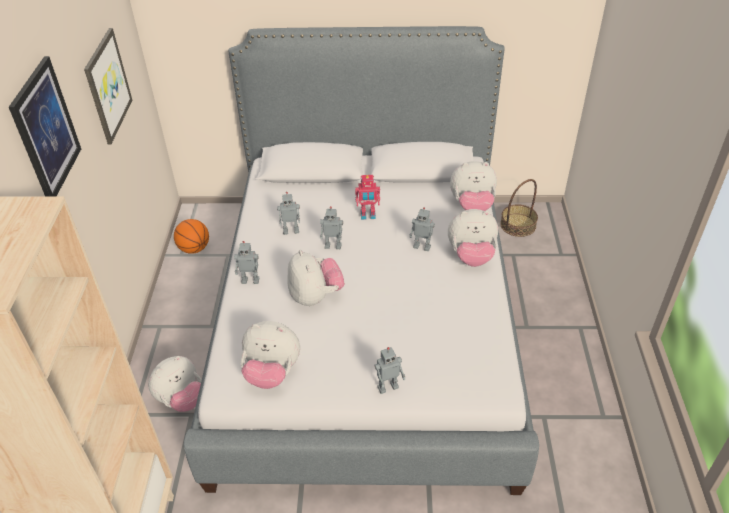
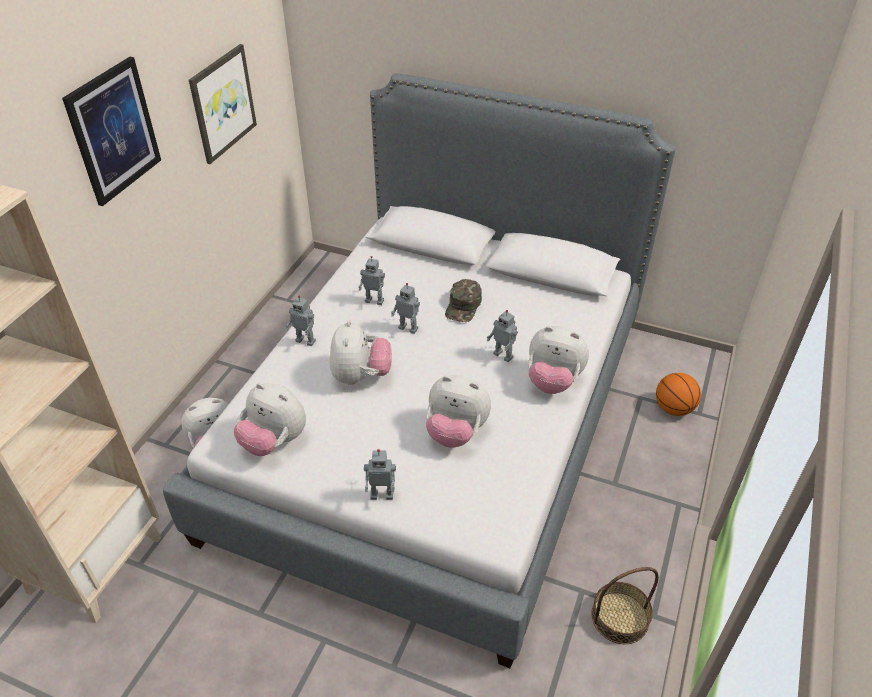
camera: 20 degrees right, 0 degrees up
(194, 249) = (303, 297): basketball -> basketball (673, 408)
(368, 216) = (463, 306): toy robot -> green cap
(472, 206) = (585, 326): plush toy -> plush toy (456, 432)
(518, 225) = (664, 365): basket -> basket (620, 617)

